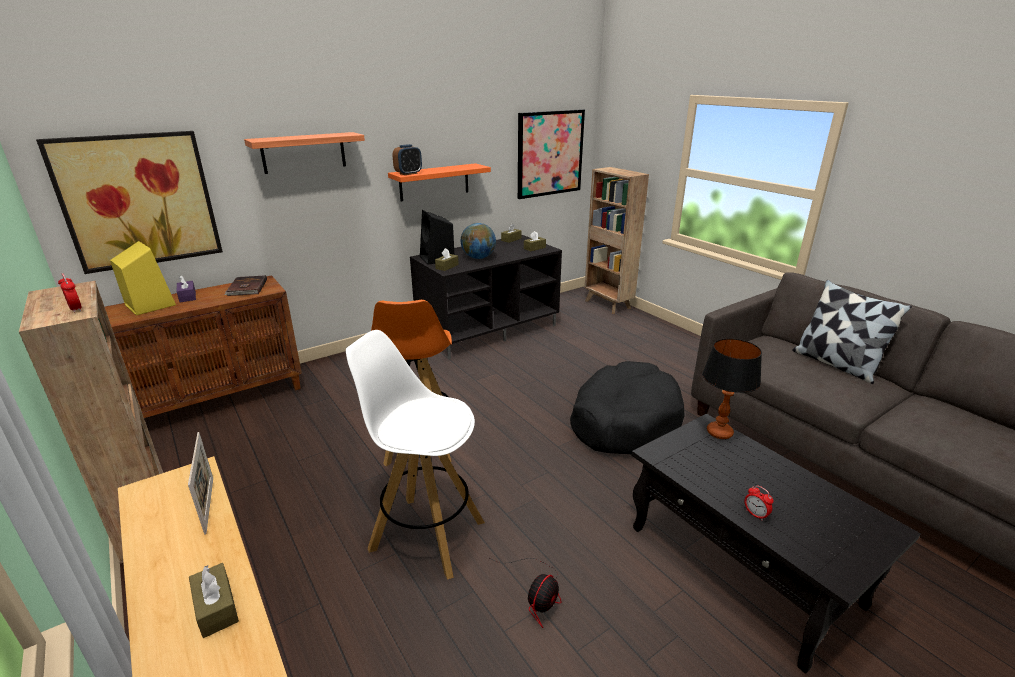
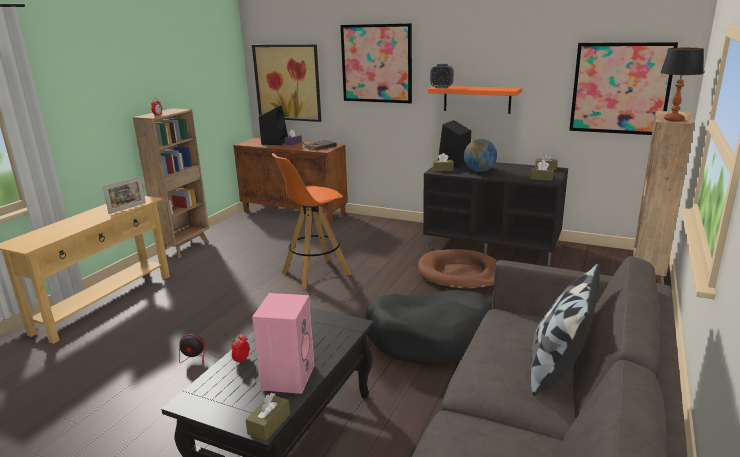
camera: 60 degrees right, 5 degrees down
(149, 305) = (275, 142): yellow speaker -> black speaker
(216, 607) = (68, 228): brown tissue box -> brown tissue box (269, 424)
(304, 152) = (376, 63): shelf -> picture
(426, 534) = (232, 305): white stool -> none
(525, 364) = (460, 274): none -> brown dog bed
(719, 433) = (346, 330): table lamp -> table lamp (673, 119)
(799, 491) = (287, 376): none -> pink speaker

